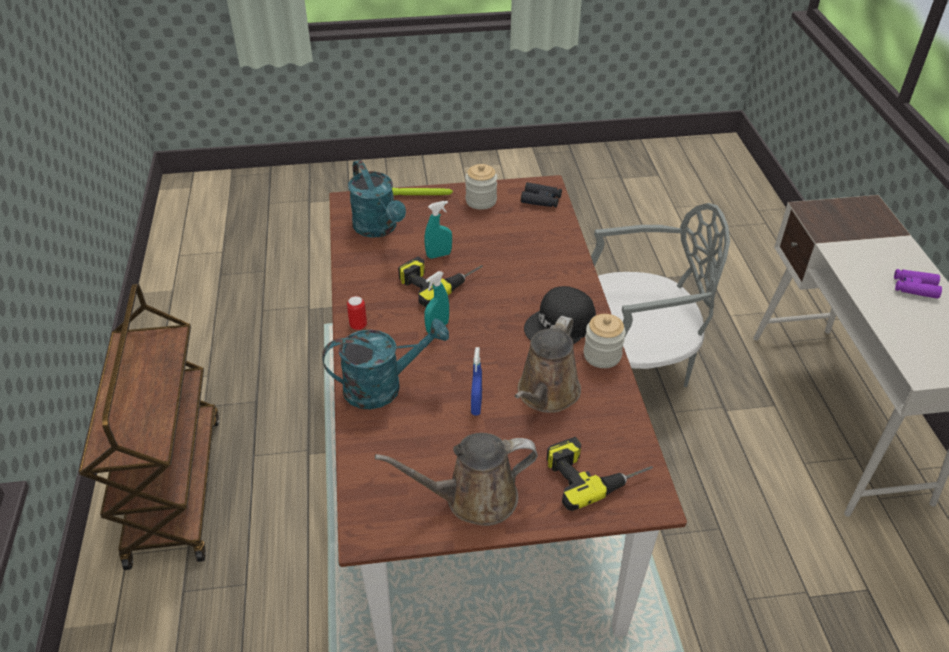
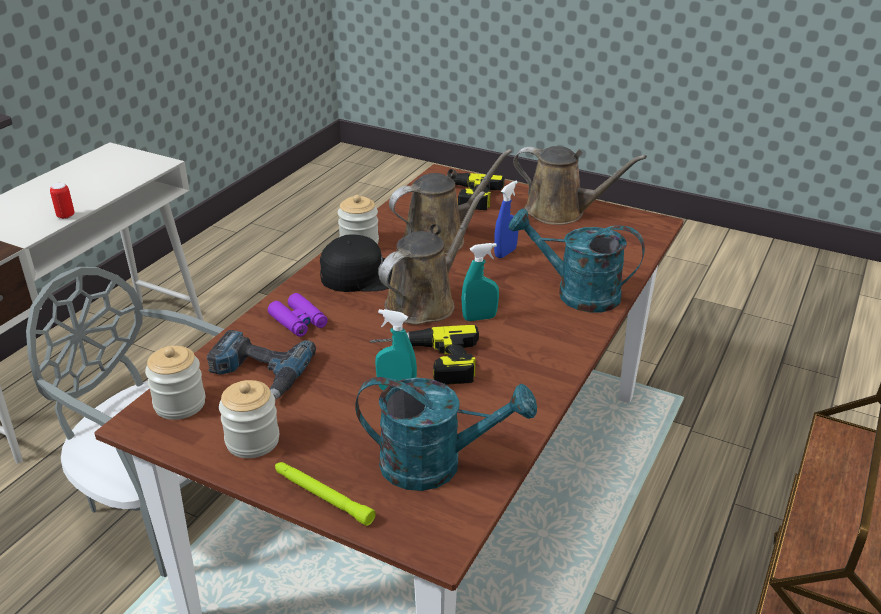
camera: 145 degrees left, 10 degrees down
(358, 325) = (562, 352): can -> can (66, 216)
(379, 229) = (436, 464): turquoise watering can -> turquoise watering can turned 90 degrees clockwise
(488, 323) = (425, 302): none -> brown watering can
(526, 230) = (258, 373): none -> power drill
(541, 200) = (180, 404): black binoculars -> jar
(914, 287) = (41, 195): purple binoculars -> purple binoculars (298, 321)

